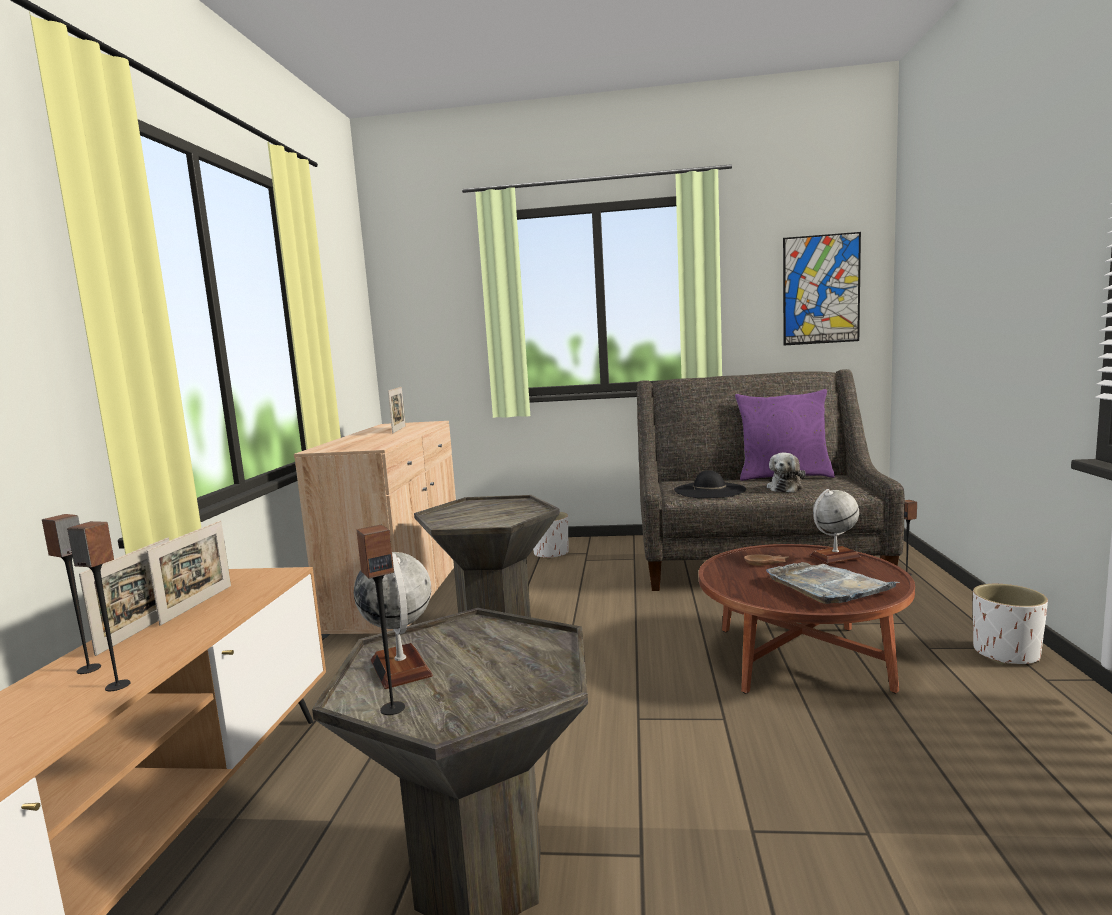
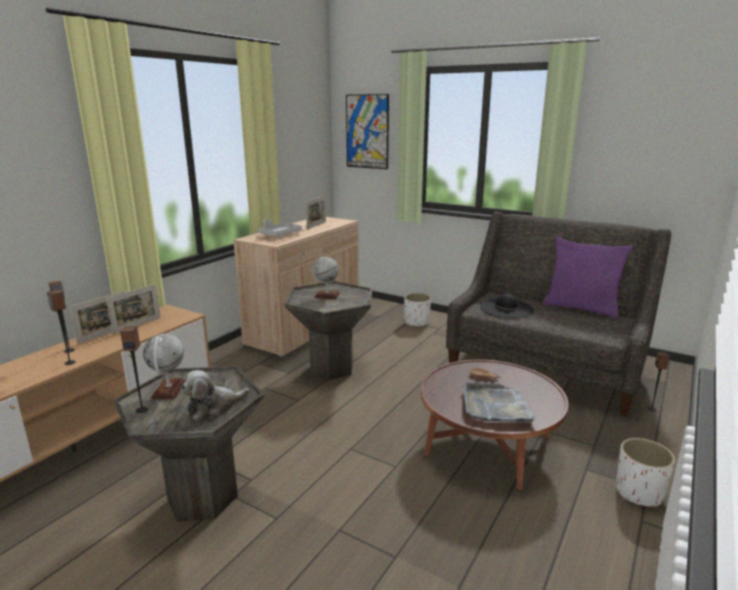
camera: 25 degrees right, 10 degrees up
(362, 441) = (280, 234): none -> grey tray
(785, 488) = (563, 320): plush toy -> plush toy (214, 407)
(821, 289) = (669, 153): picture -> picture (367, 131)
(835, 557) = (535, 385): globe -> globe (326, 295)

